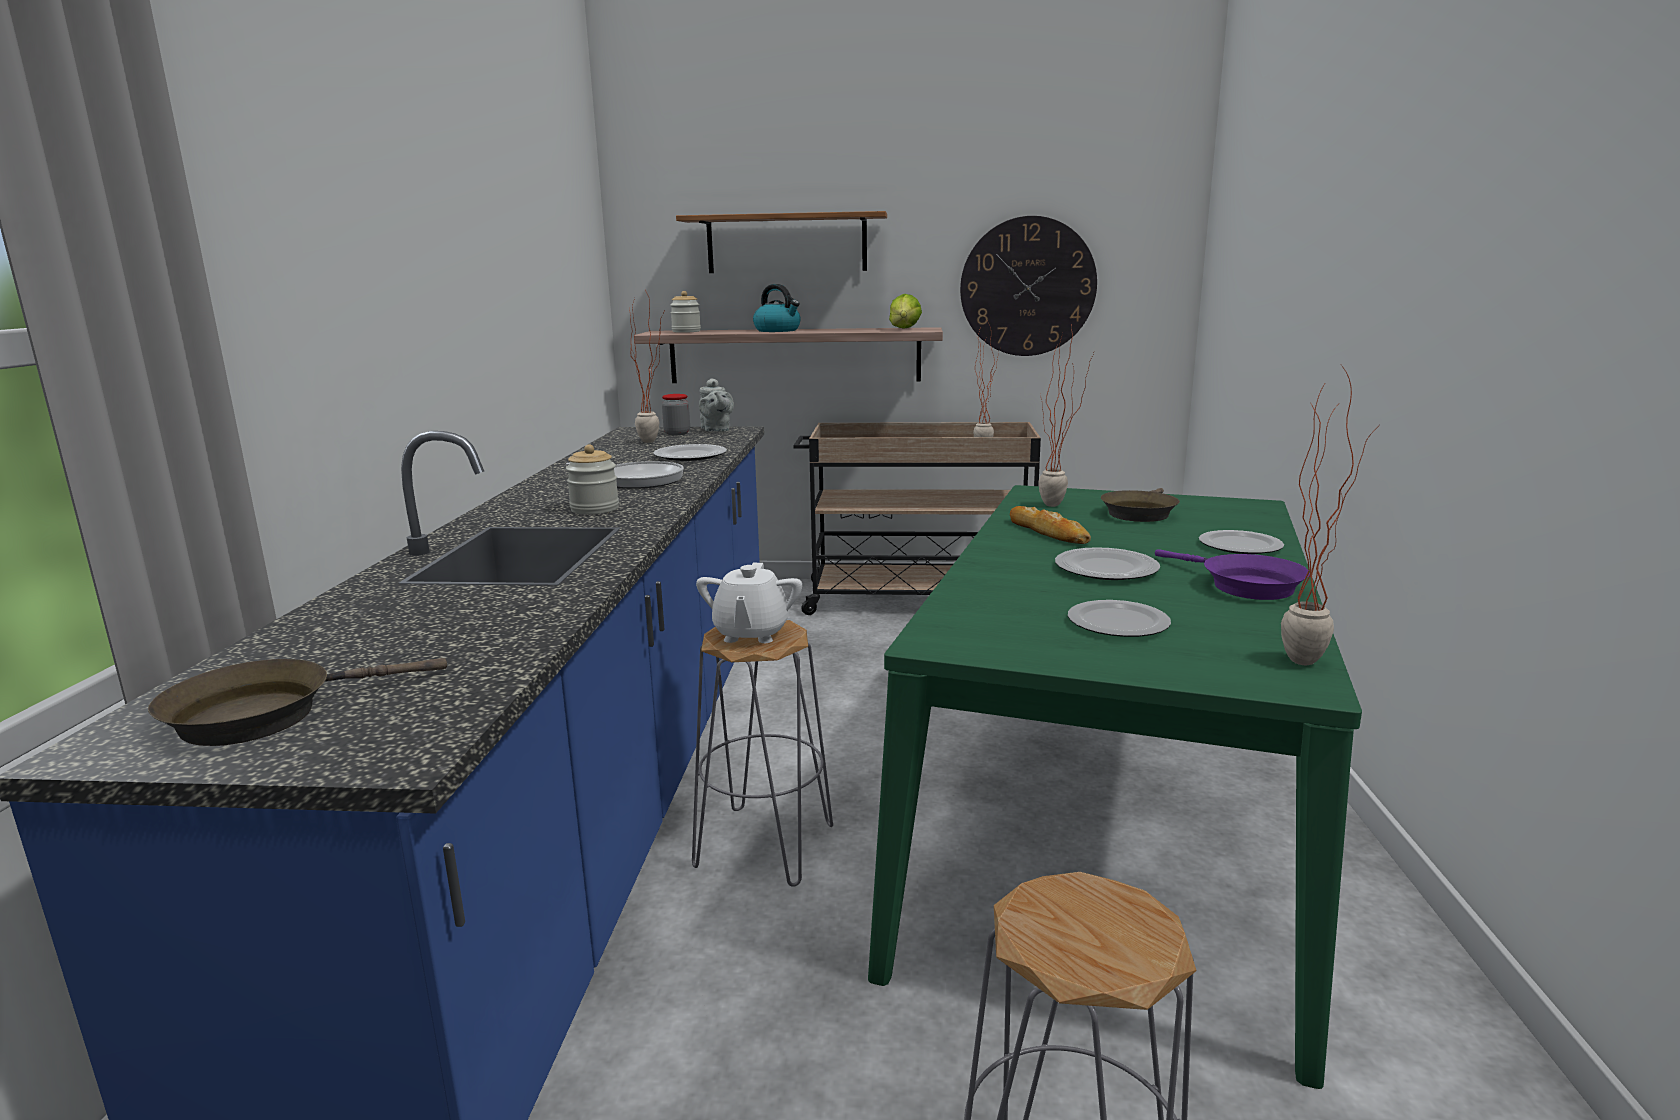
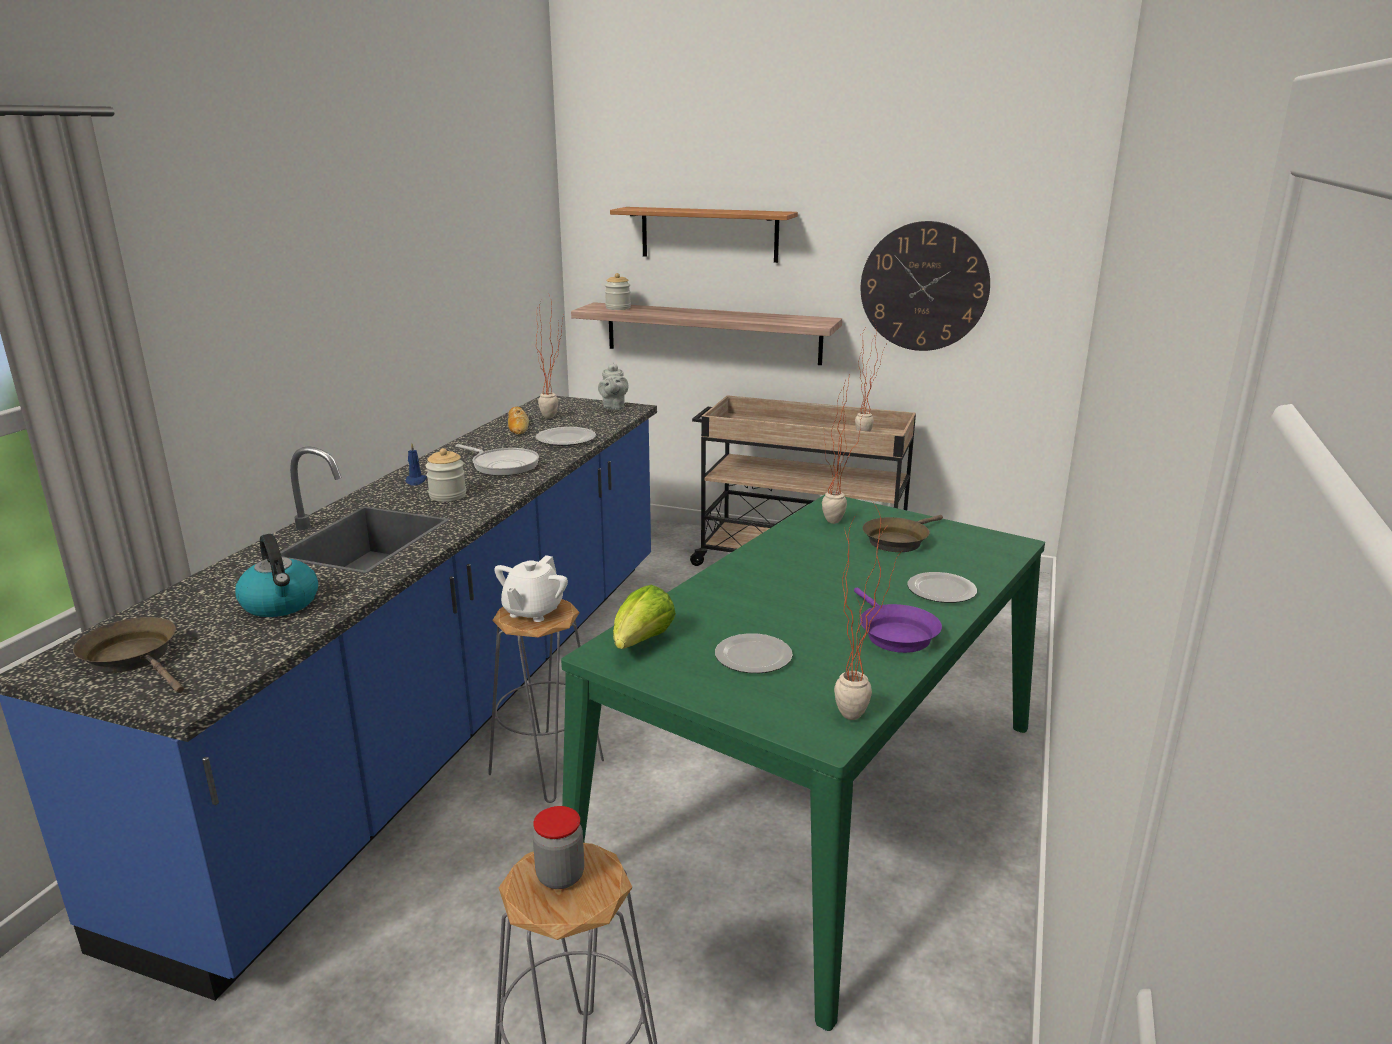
camera: 15 degrees right, 5 degrees up
(265, 714) = (135, 658): brown frying pan -> brown frying pan turned 60 degrees clockwise
(537, 501) = (415, 481): none -> blue candle
(677, 433) = (579, 408): jar -> jar (560, 876)
(778, 330) = (693, 313): kettle -> kettle (281, 604)
(904, 329) = (803, 320): lettuce -> lettuce (641, 643)
(1047, 532) = (797, 553): bread -> bread (517, 425)
(1105, 569) = (802, 600): plate -> none

